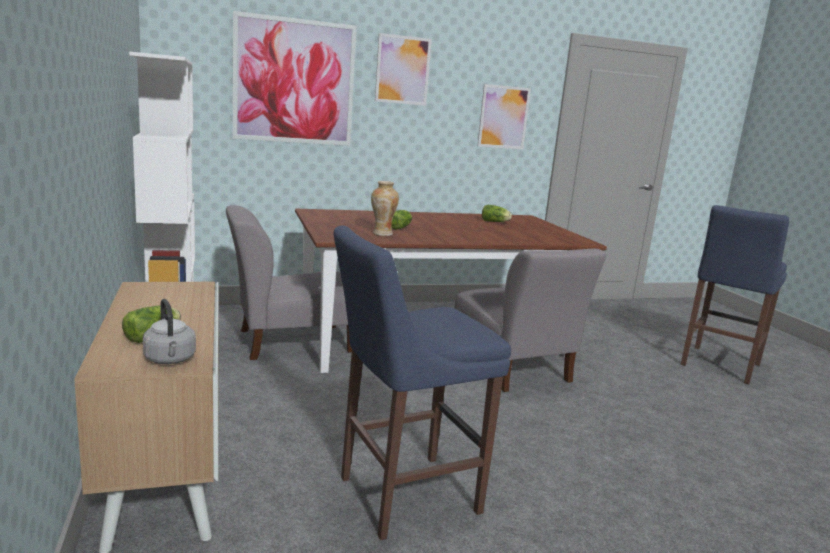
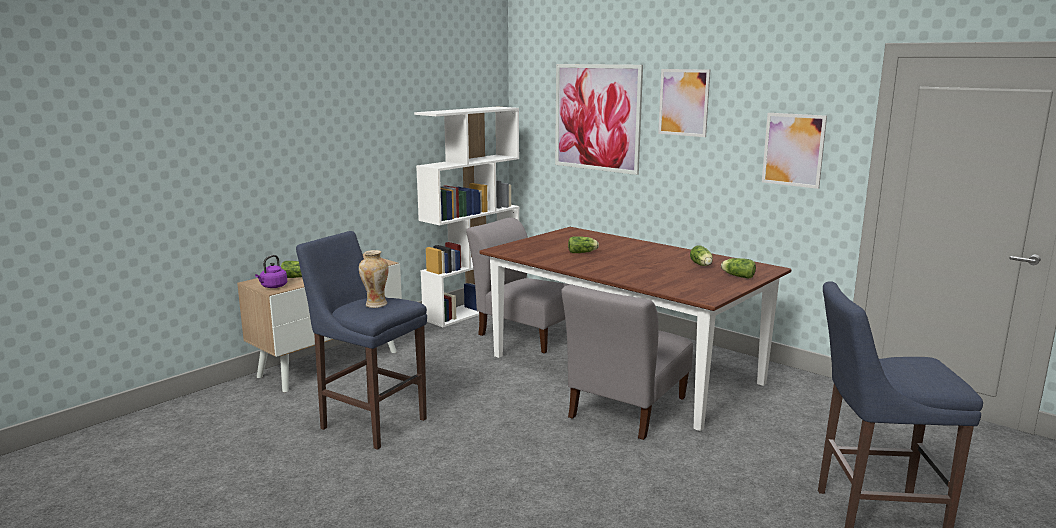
camera: 60 degrees right, 0 degrees up
(170, 360) = (273, 287): grey kettle -> purple kettle
(382, 234) = (546, 254): vase -> vase (375, 304)
(536, 225) = (737, 276): none -> lettuce

